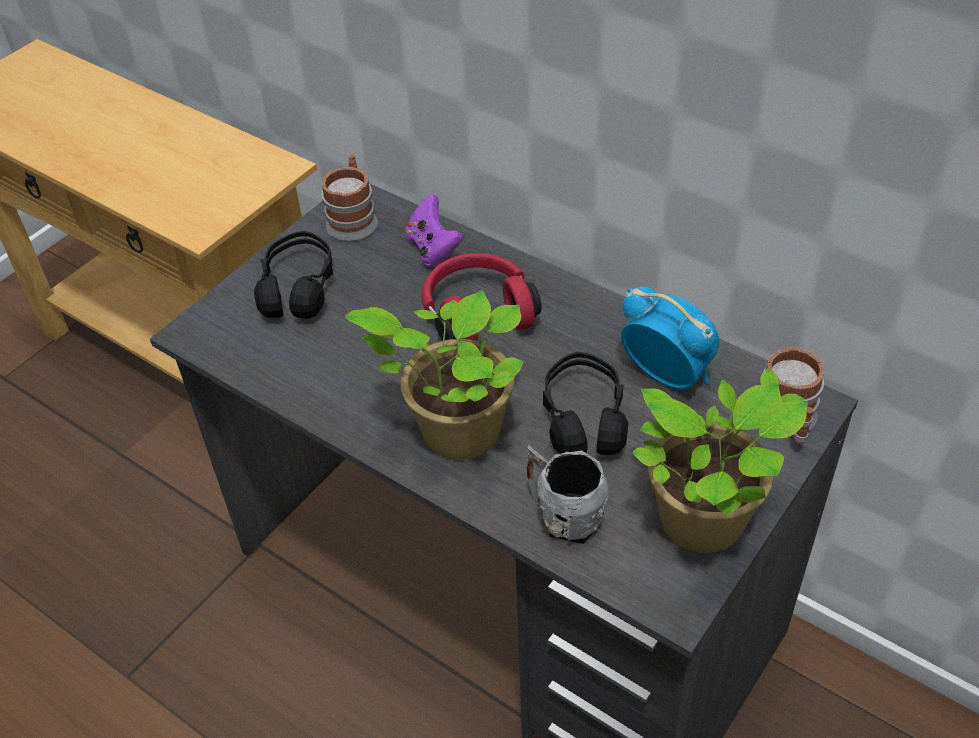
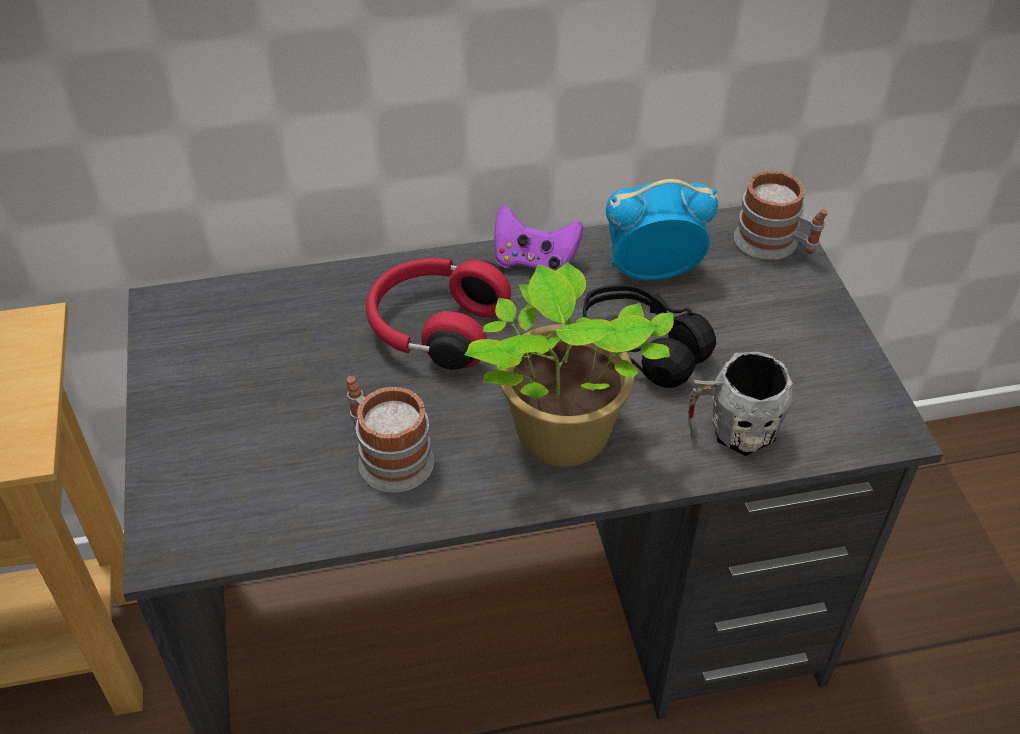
camera: 50 degrees left, 0 degrees up
(298, 288) = (226, 427): black headphones -> none
(353, 218) = (190, 326): mug -> mug (387, 455)
(433, 248) = (313, 301): purple game controller -> purple game controller (534, 262)
(705, 525) = (829, 358): potted plant -> none

